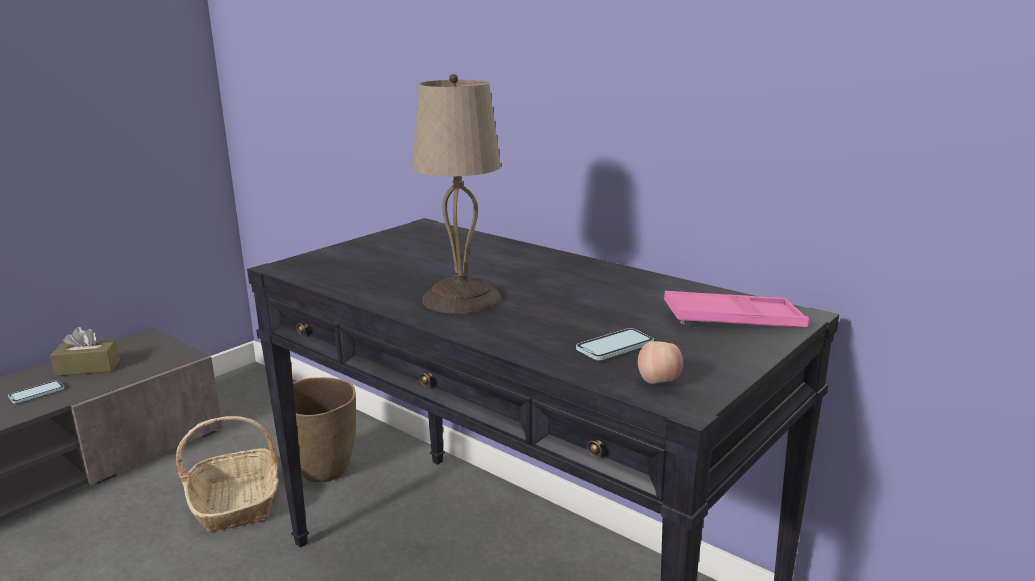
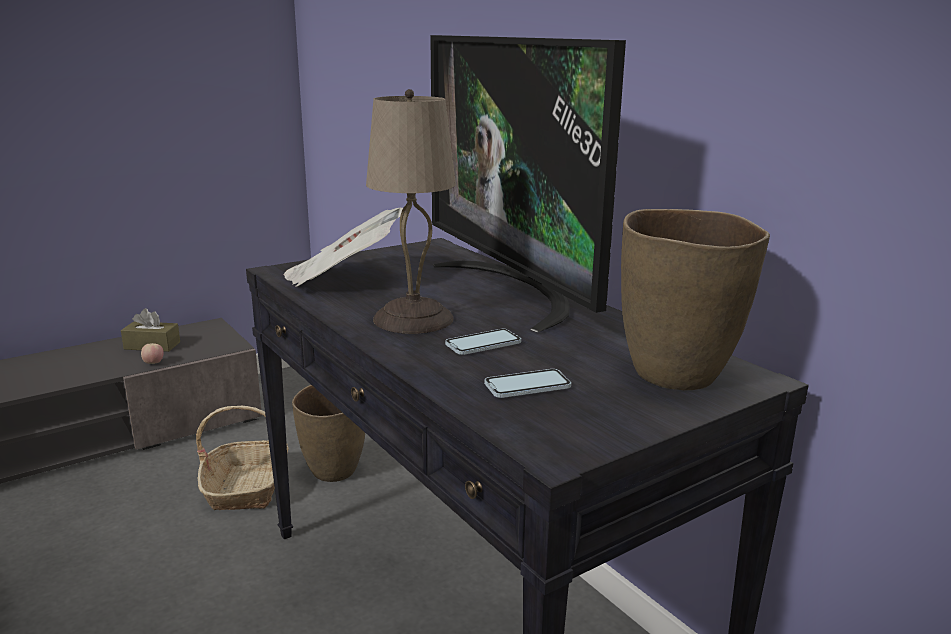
camera: 15 degrees right, 0 degrees up
(37, 393) = (102, 362): phone -> phone (483, 344)
(359, 268) = (342, 279): none -> newspaper
(536, 261) = (515, 290): none -> television
(658, 383) = (543, 430): apple -> apple (153, 363)
(733, 320) = (678, 375): pink tray -> brown vase

